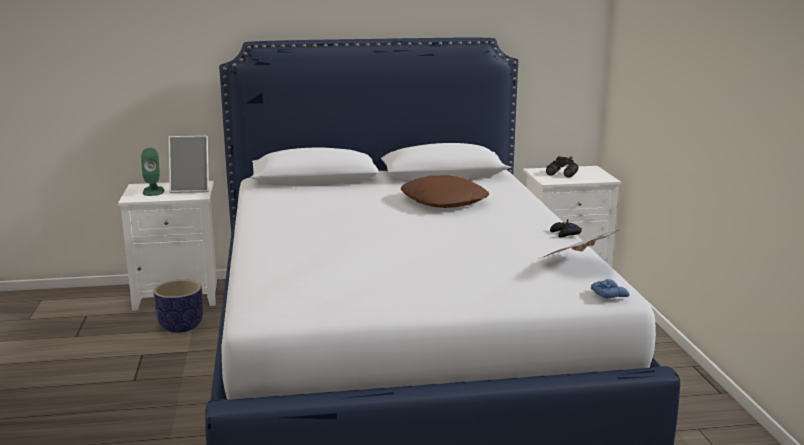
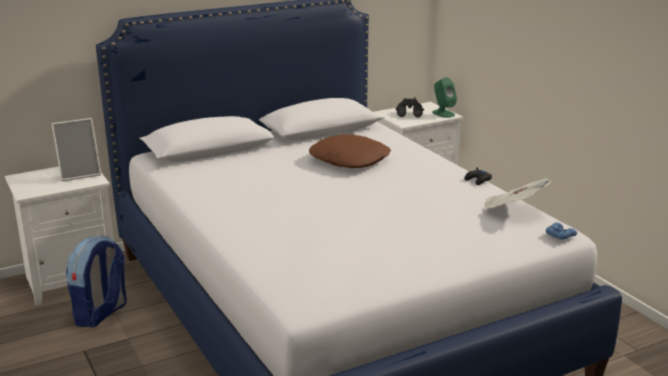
camera: 20 degrees left, 5 degrees up
(153, 191) = (41, 181): green speaker -> green speaker (443, 113)
(181, 327) = (101, 314): planter -> backpack

